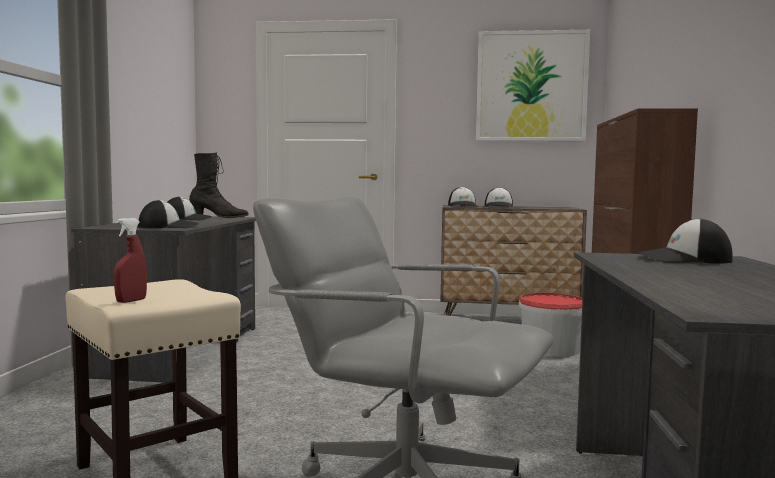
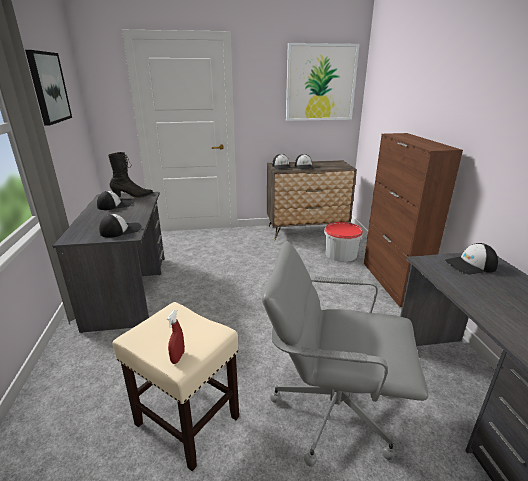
camera: 15 degrees left, 20 degrees up
(140, 69) = (48, 87): none -> picture

